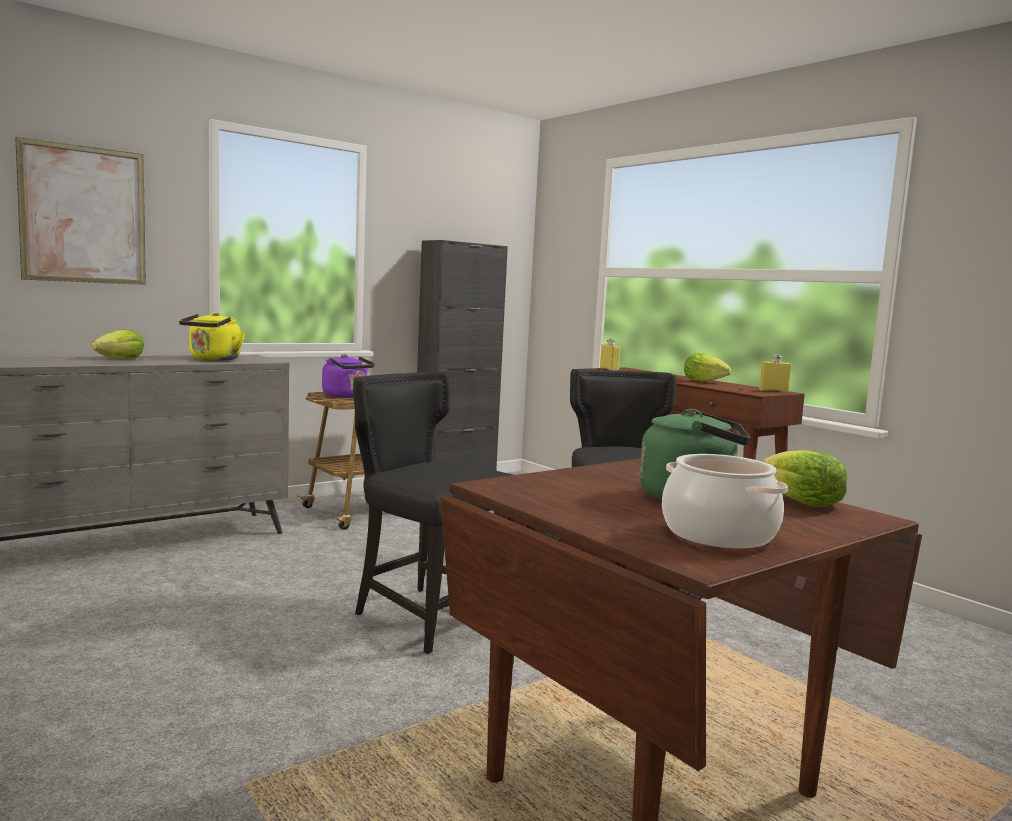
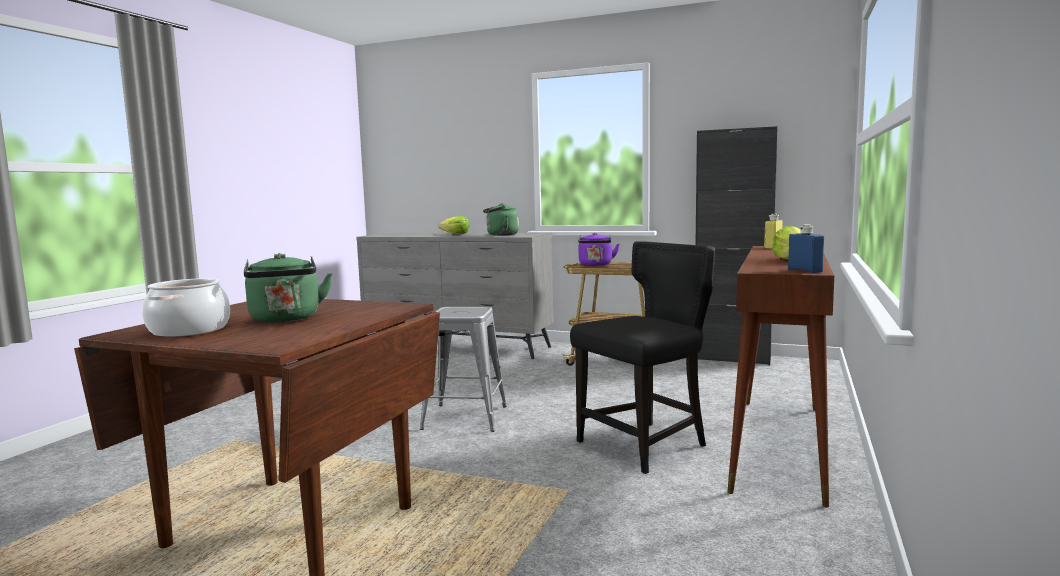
camera: 60 degrees right, 0 degrees up
(84, 215) = (465, 149): picture -> none
(213, 359) = (500, 235): yellow kettle -> green kettle
(426, 616) = (464, 418): black chair -> grey stool
(773, 391) = (805, 270): yellow bottle -> blue bottle
(801, 502) = (311, 333): lettuce -> none

